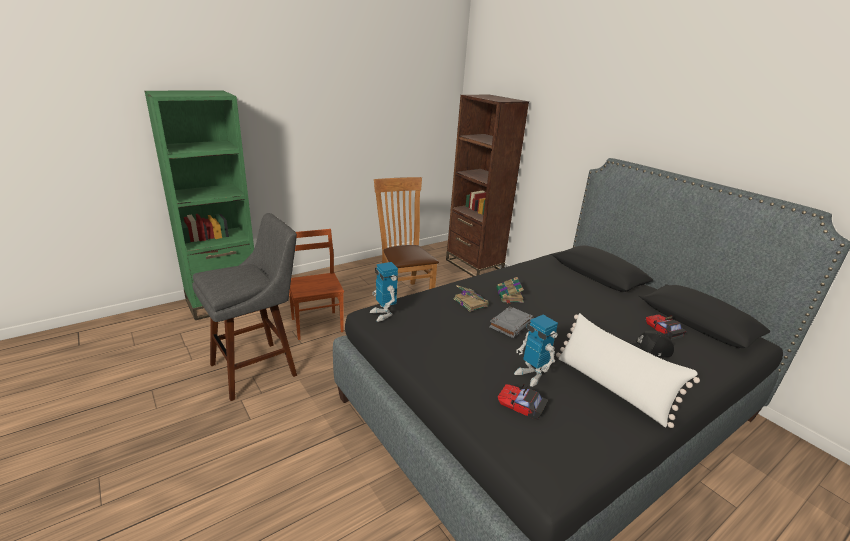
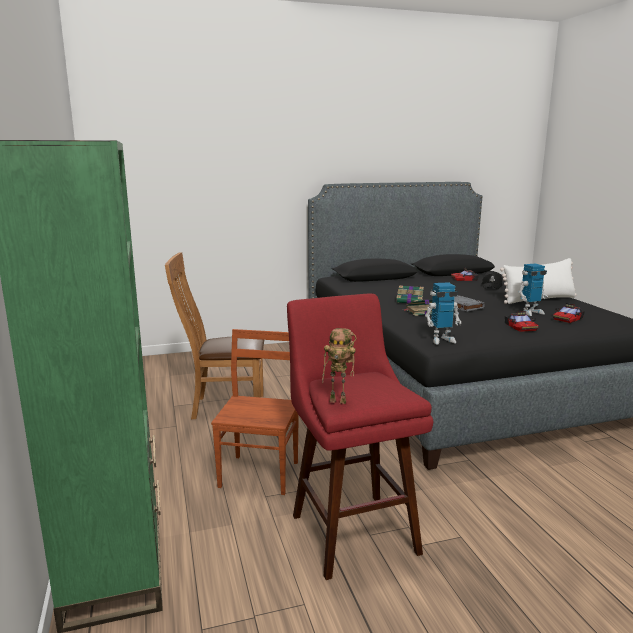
camera: 70 degrees left, 10 degrees down
(211, 272) = (339, 401): none -> toy robot
(258, 368) = (351, 529): grey stool -> red stool
(317, 324) = (261, 474): brown chair -> brown chair turned 105 degrees clockwise
(455, 362) = (520, 327): none -> toy car
(474, 265) = (189, 359): brown bookcase -> none

